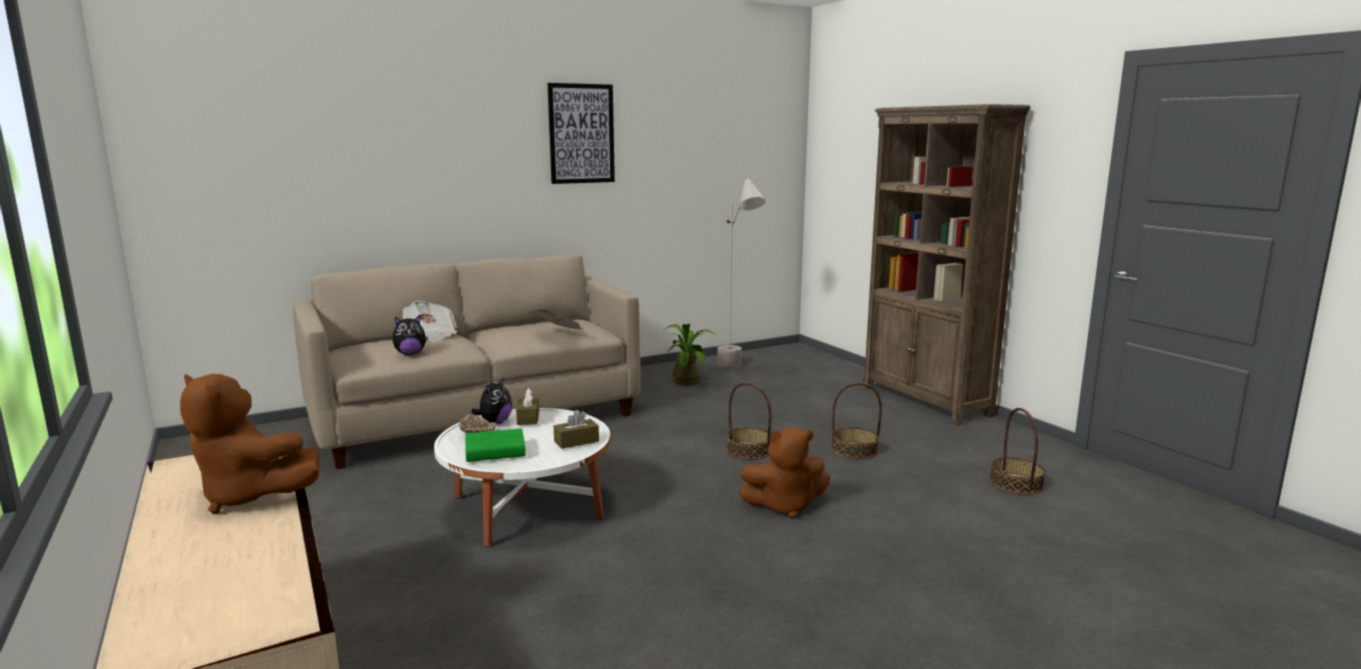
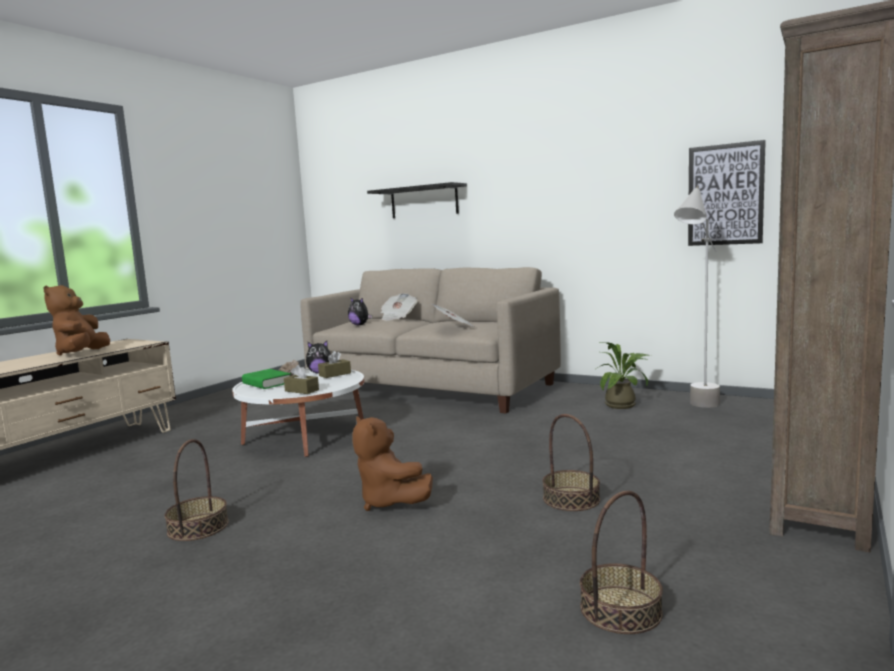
camera: 60 degrees right, 5 degrees down
(388, 170) = (424, 201): none -> black shelf
(581, 134) = (565, 160): picture -> picture (725, 194)
(748, 450) = (496, 462): basket -> basket (198, 527)

